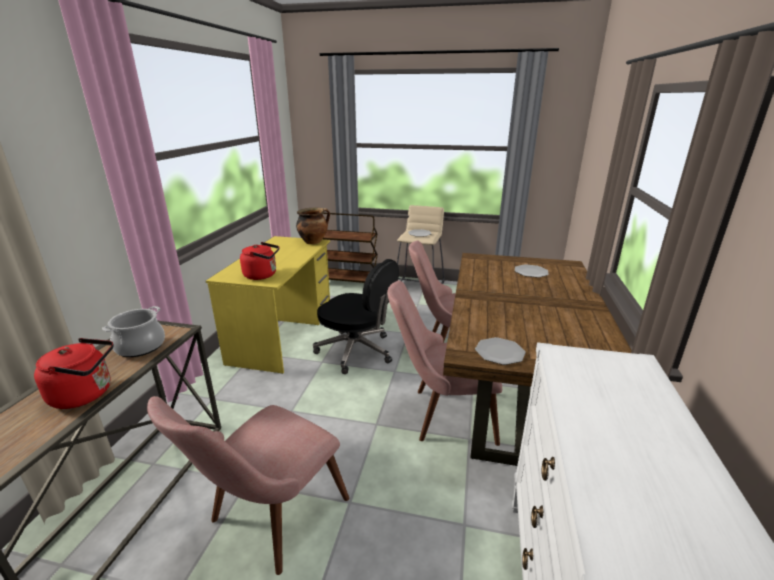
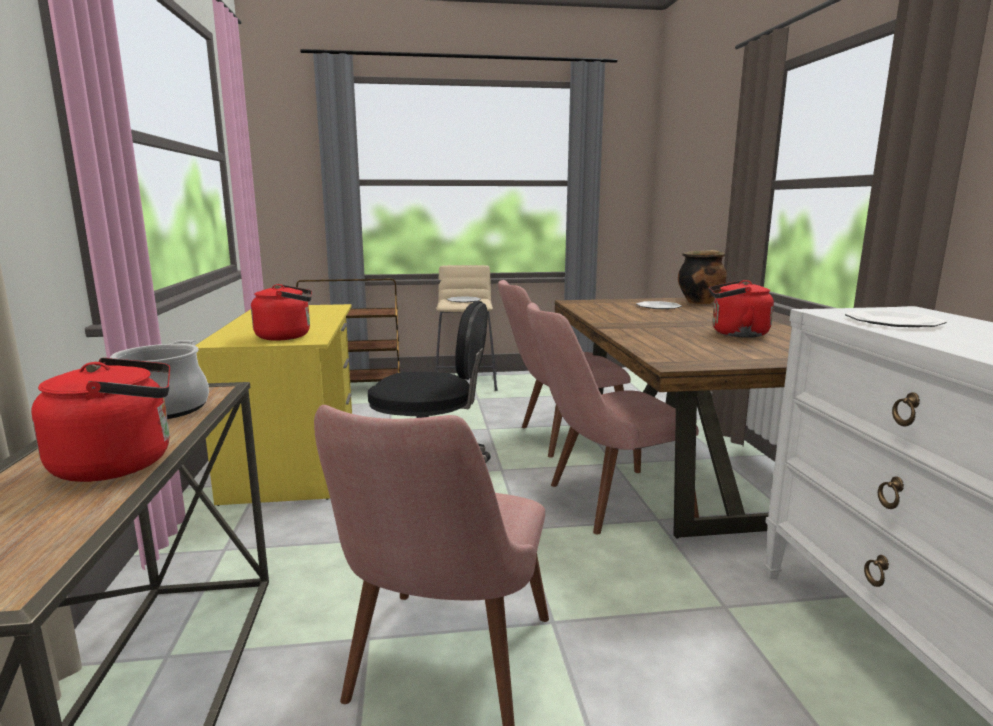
camera: 20 degrees left, 10 degrees down
(314, 242) = (328, 306): cooking pot -> cooking pot (700, 302)
(499, 352) = (713, 358): plate -> plate (893, 322)
(552, 321) = (735, 334): none -> red kettle

